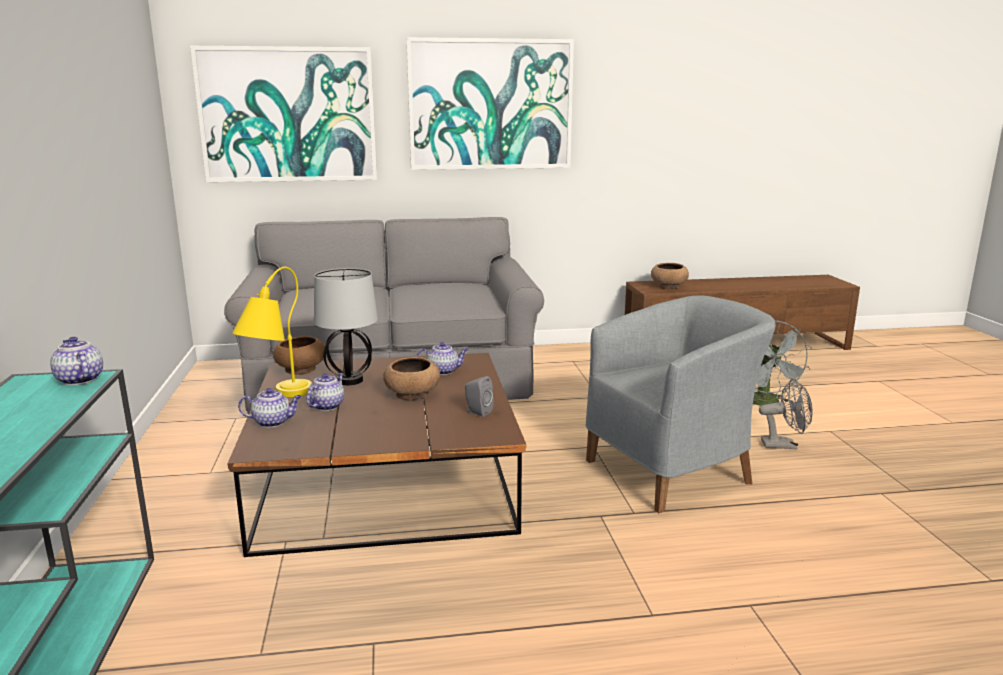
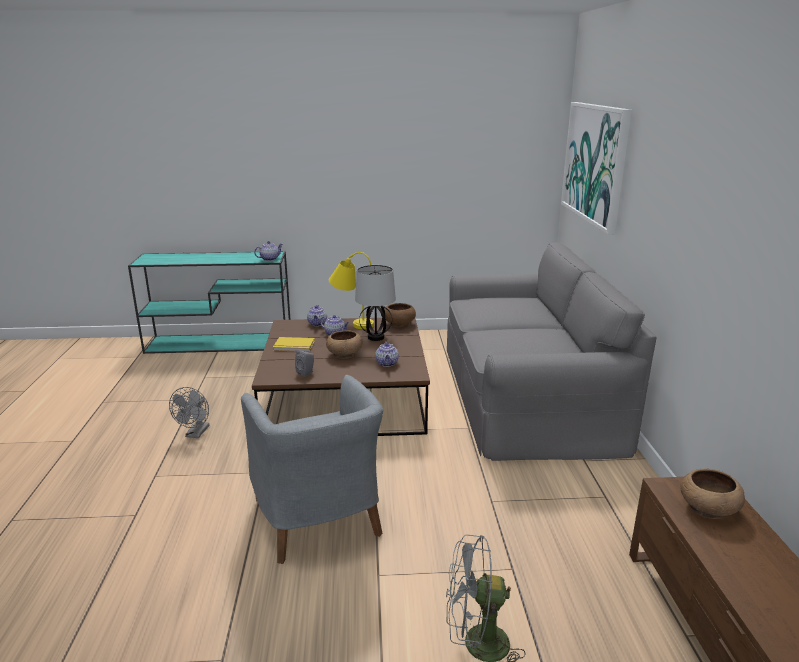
camera: 95 degrees right, 5 degrees up
(375, 430) = (294, 346): none -> yellow book
(490, 105) = (679, 184): picture -> none
(784, 445) = (351, 617): grey fan -> grey fan (196, 434)

